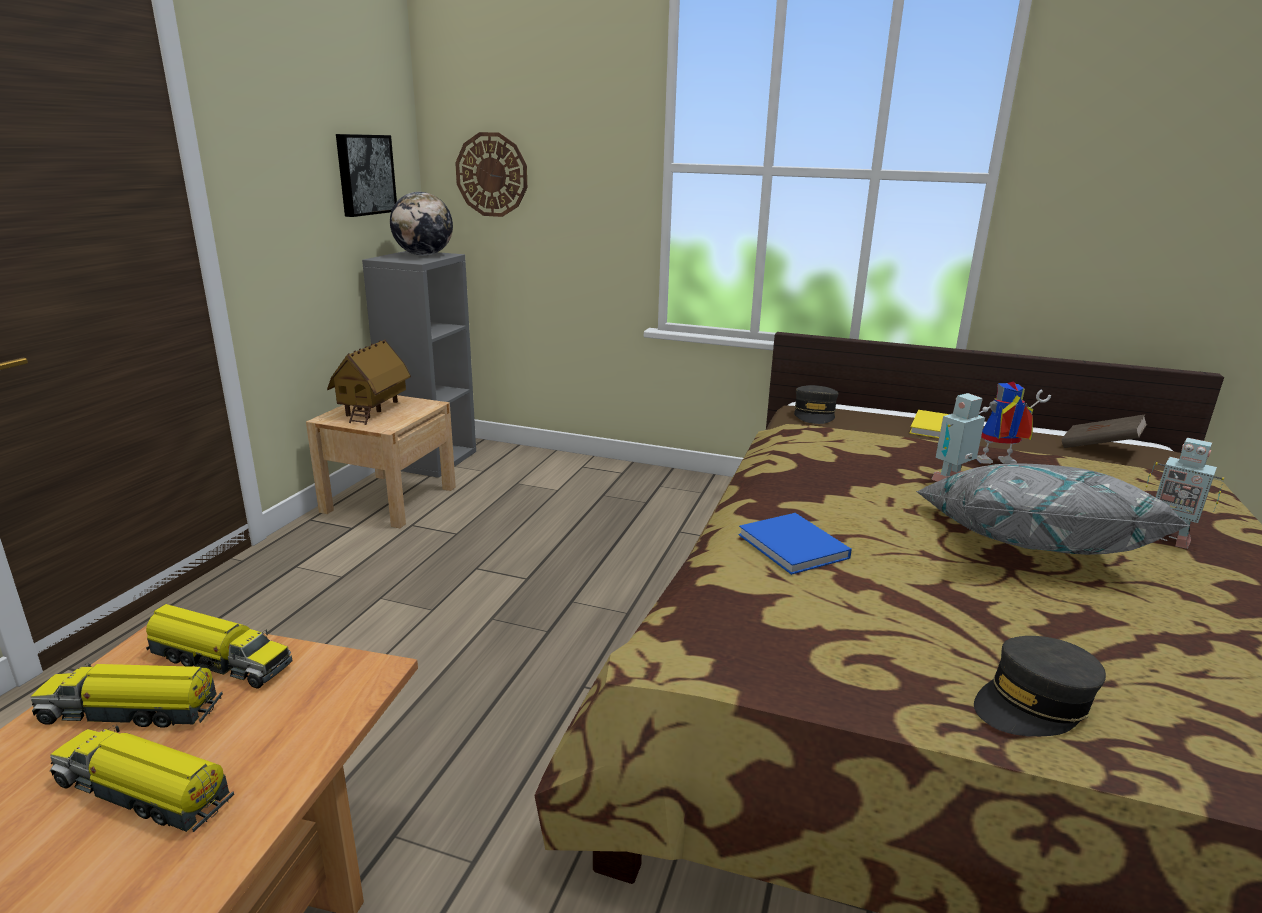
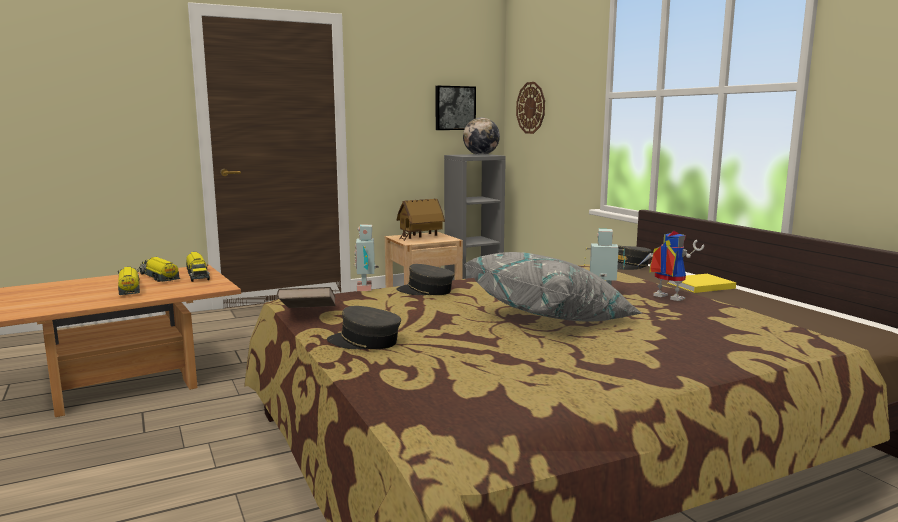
camera: 45 degrees right, 10 degrees down
(794, 547) = (426, 291): blue book -> grey cap
(1099, 448) = (814, 317): brown book -> brown book (308, 314)
(1167, 538) = (662, 341): toy robot -> toy robot (366, 288)

